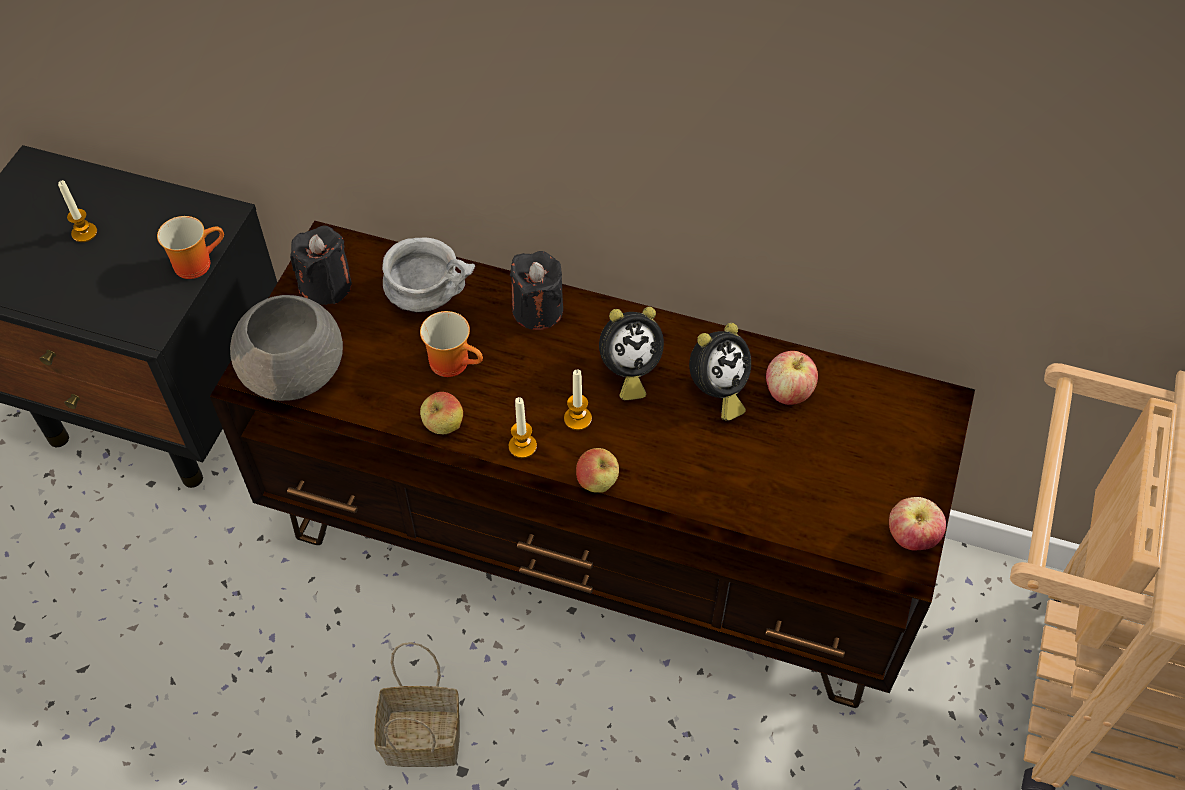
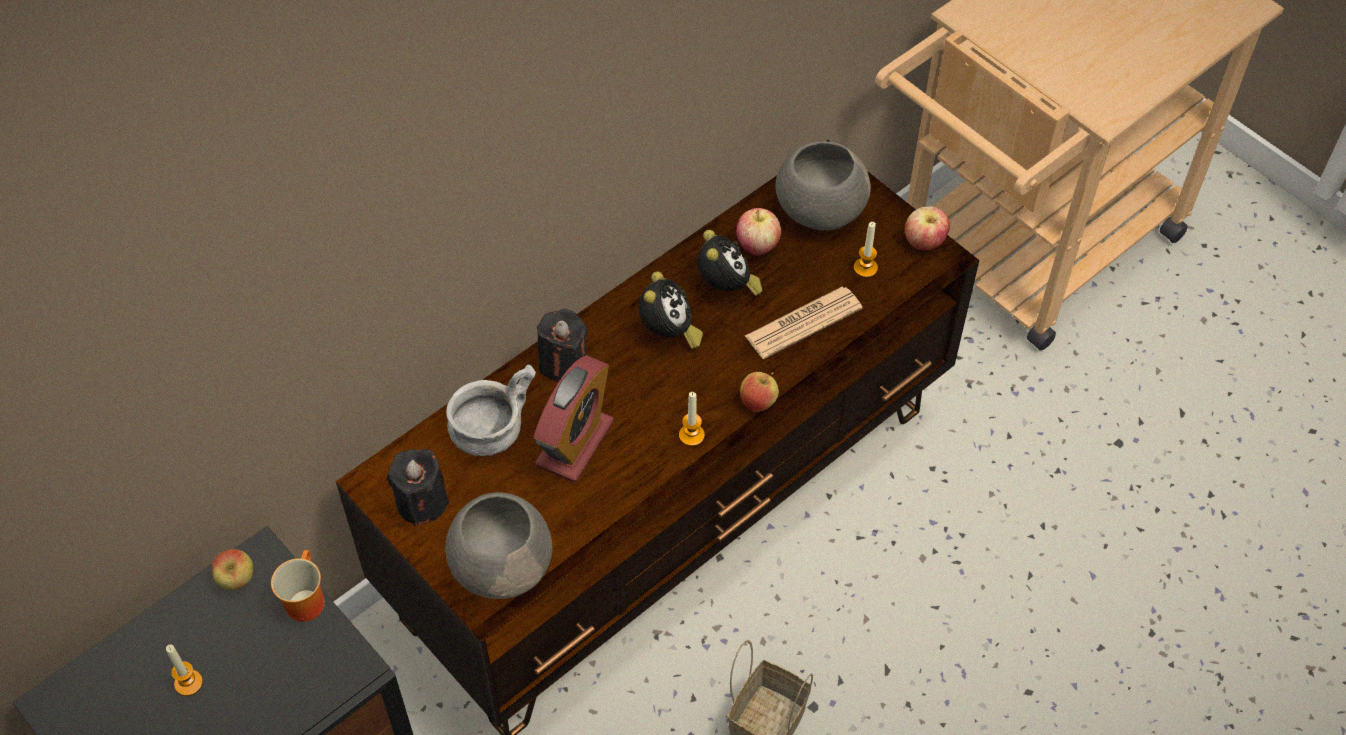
camera: 60 degrees left, 0 degrees up
(443, 426) = (635, 480): apple -> apple (237, 580)
(455, 361) = (575, 444): mug -> alarm clock
(577, 419) = (690, 387): candle -> candle (865, 268)
(722, 476) = (803, 323): none -> newspaper
(877, 422) = (818, 208): none -> grey bowl

